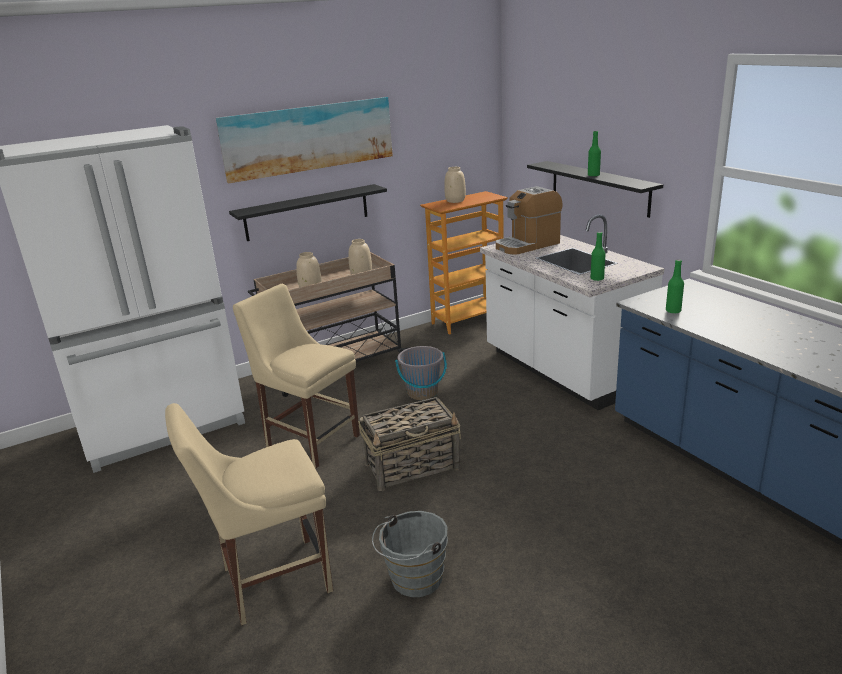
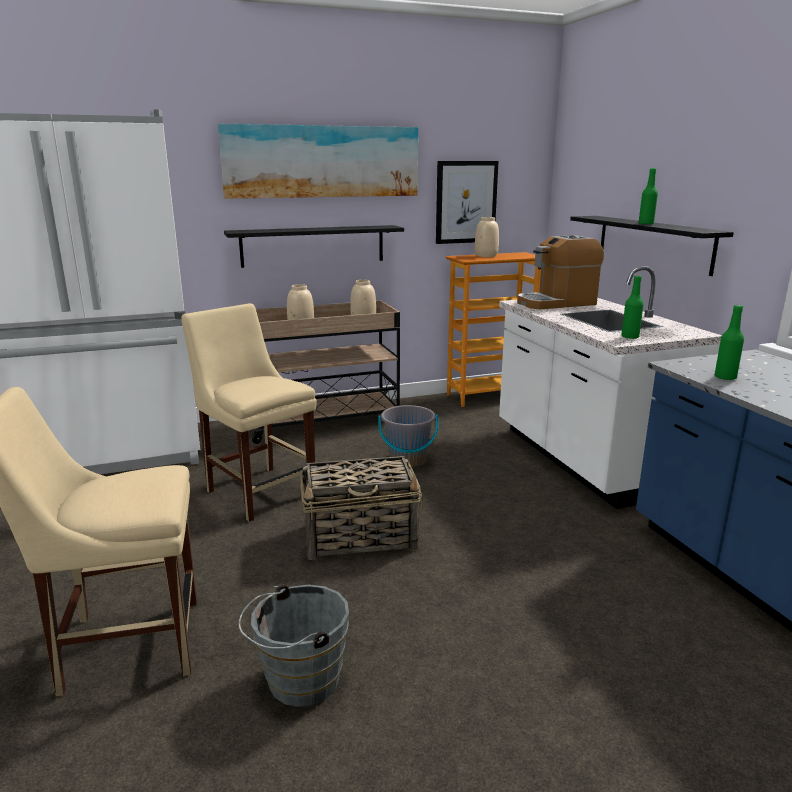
camera: 10 degrees right, 5 degrees down
(432, 155) = (466, 202): none -> picture

